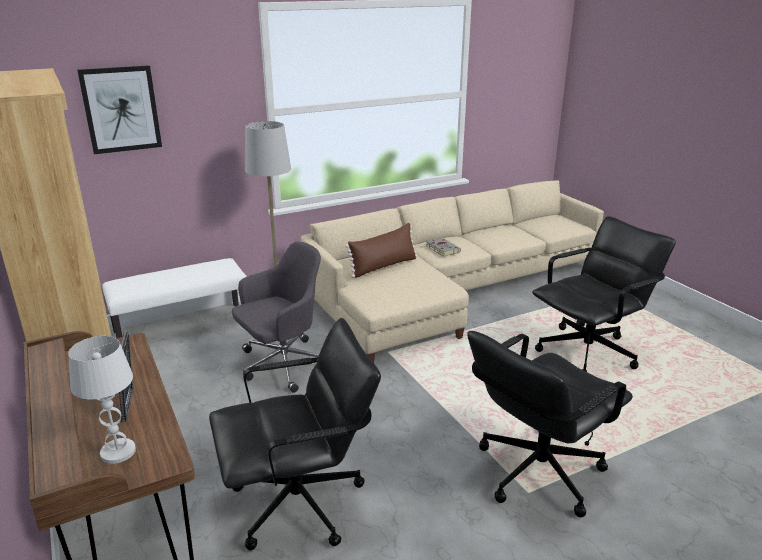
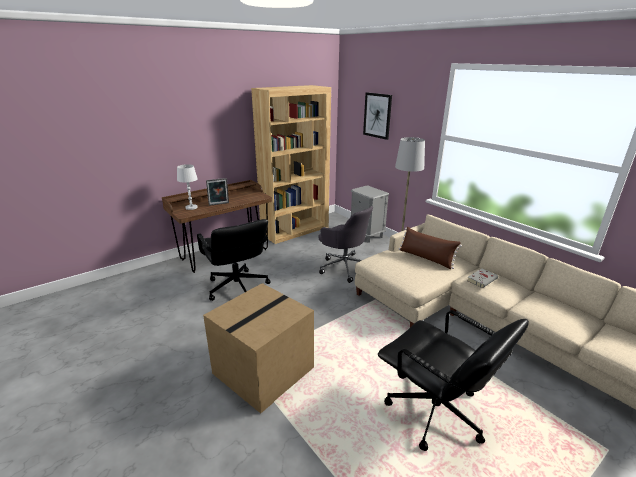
camera: 80 degrees right, 0 degrees up
(183, 327) = (366, 235): white bench -> grey nightstand
(537, 471) = (263, 369): black office chair -> cardboard box

